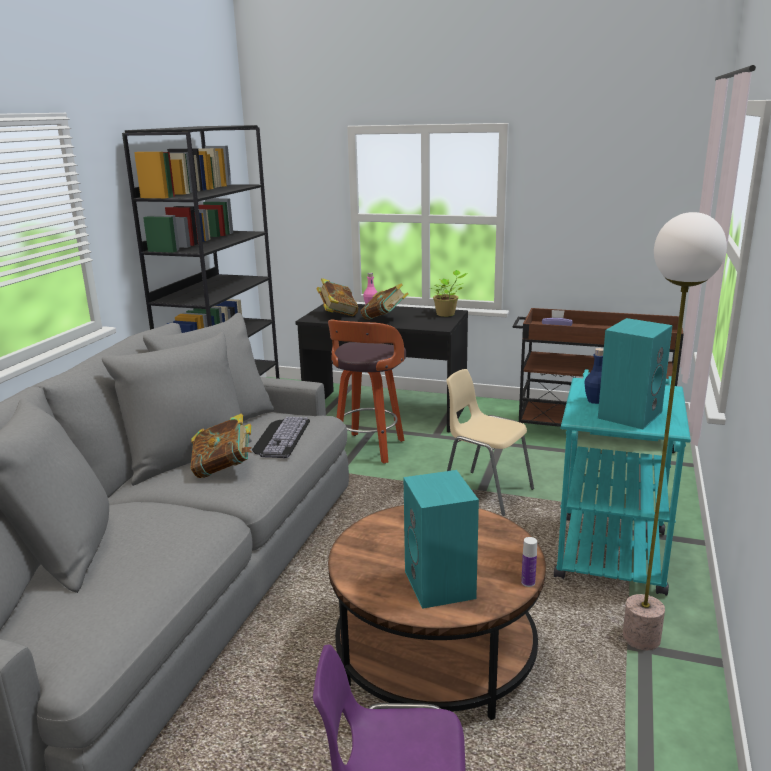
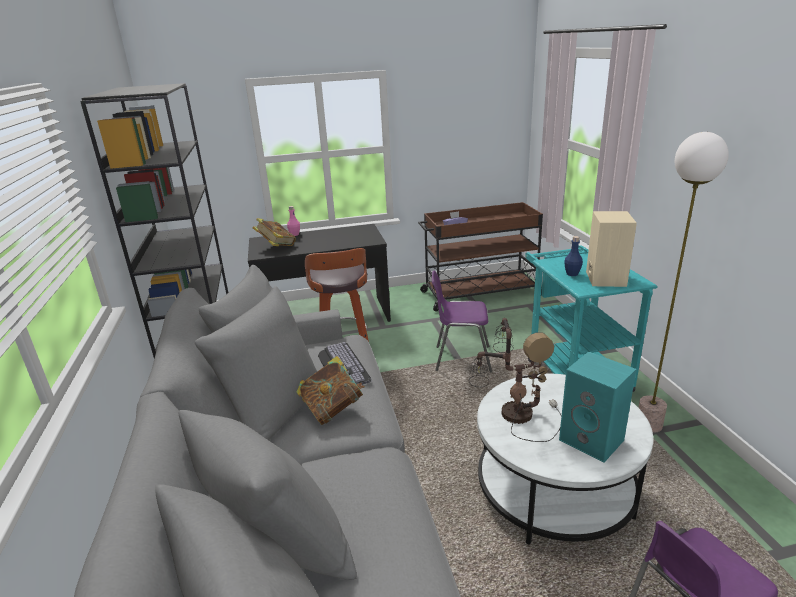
camera: 30 degrees left, 5 degrees up
(384, 319) = (322, 243): book -> none
(394, 533) = (514, 413): none -> table lamp
(435, 652) = (554, 489): brown coffee table -> white coffee table
(447, 314) = (364, 229): potted plant -> none
(485, 491) = (461, 358): beige chair -> purple chair
(528, 582) = (636, 415): bottle -> none
(629, 414) = (604, 278): turquoise speaker -> beige speaker

